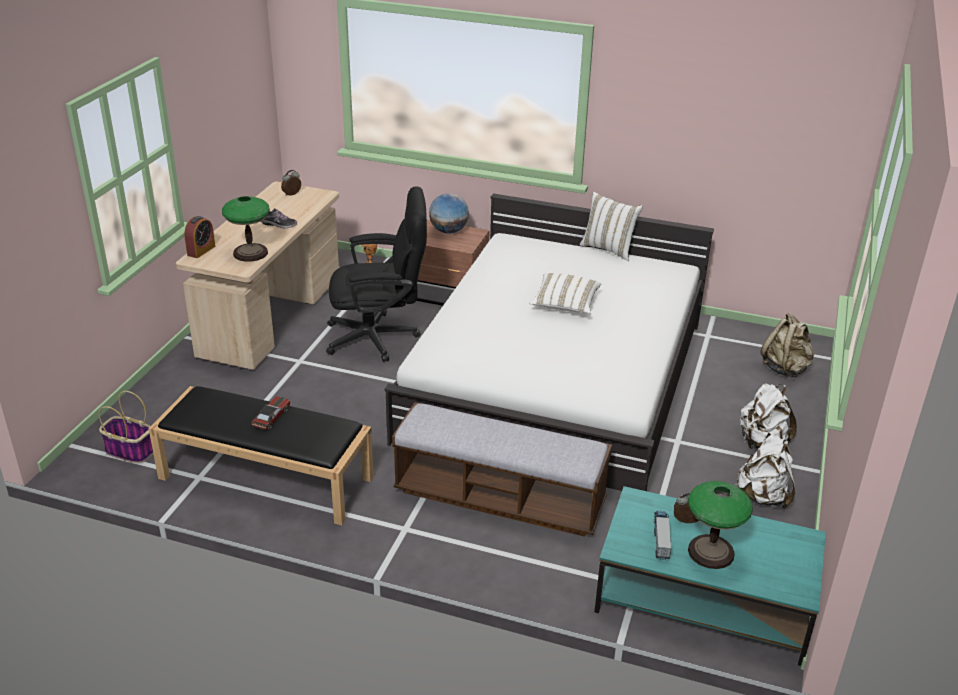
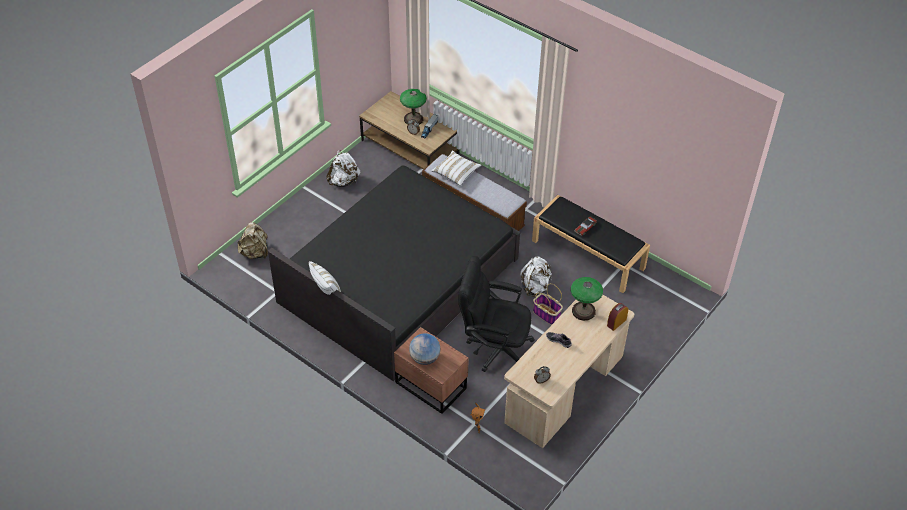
camera: 160 degrees left, 15 degrees up
(129, 451) = (662, 291): basket -> basket (547, 314)
(557, 379) = (398, 280): white bed -> black bed
(565, 304) = (392, 250): white pillow -> white pillow (456, 173)
(702, 599) = (410, 147): turquoise coffee table -> brown coffee table
(762, 442) = (316, 209): white backpack -> white backpack (535, 287)

